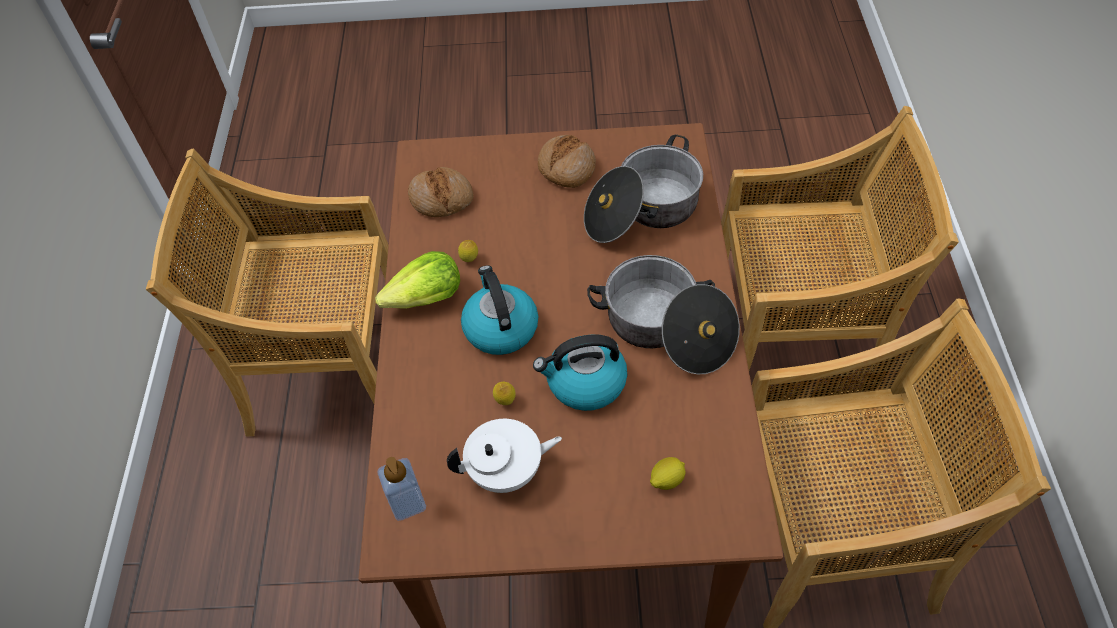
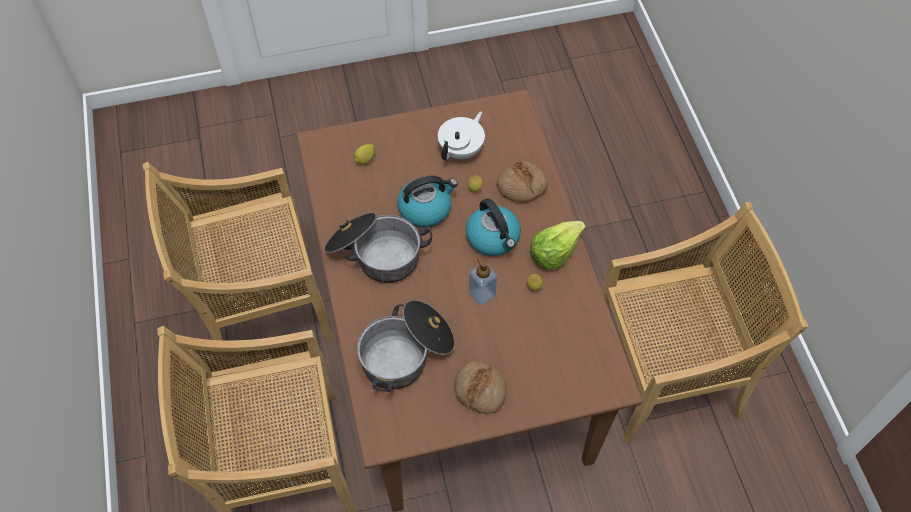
camera: 165 degrees right, 5 degrees up
(407, 503) = (515, 126): soap dispenser -> soap dispenser (482, 294)
(441, 198) = (577, 341): bread -> bread (521, 187)
(507, 472) = (462, 150): white teapot -> white teapot turned 150 degrees clockwise

